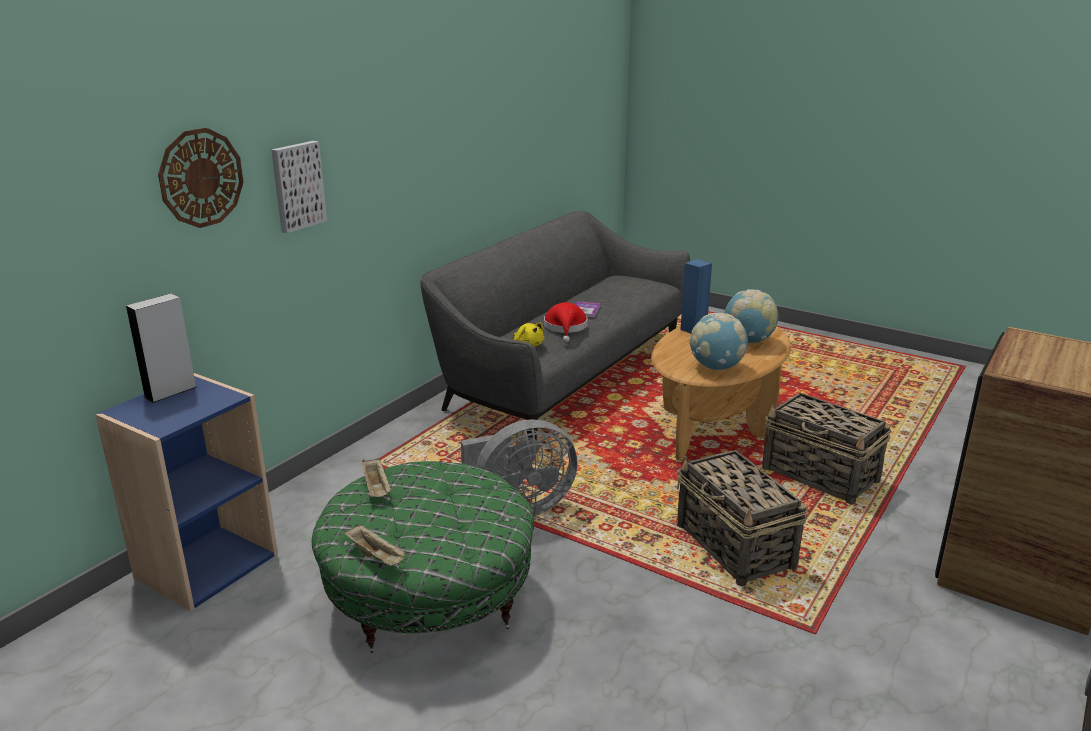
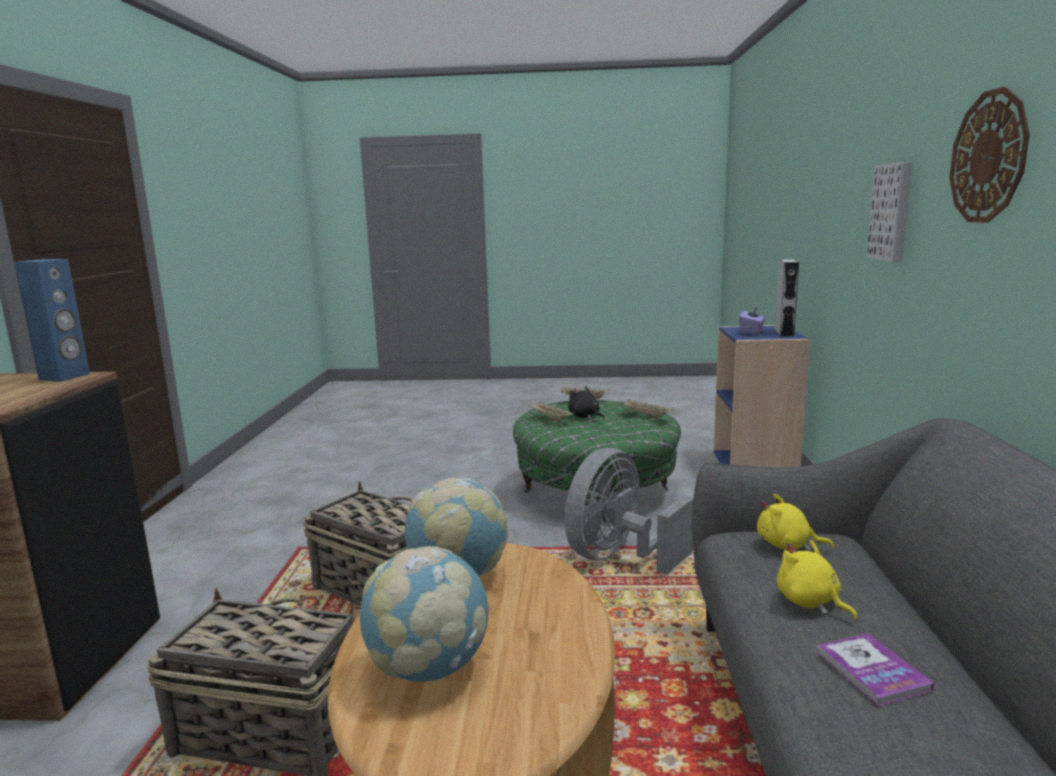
camera: 150 degrees right, 10 degrees down
(184, 407) = (752, 332): none -> purple tissue box
(201, 178) = (847, 181): wall clock -> wall clock (989, 157)
(439, 509) = (585, 416): none -> black plush toy
(482, 520) = (550, 418): none -> beige tray
(565, 328) = (810, 602): red hat -> yellow plush toy
(693, 329) = (569, 665): blue speaker -> blue speaker (65, 377)

